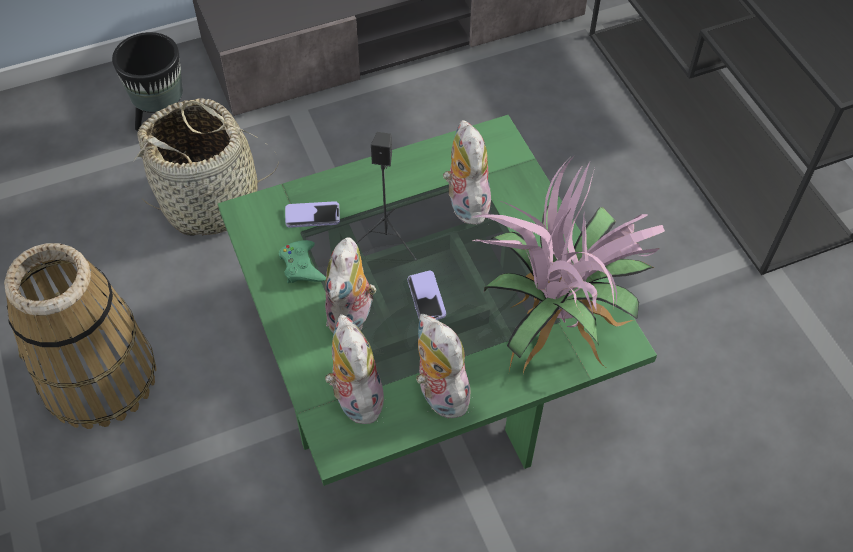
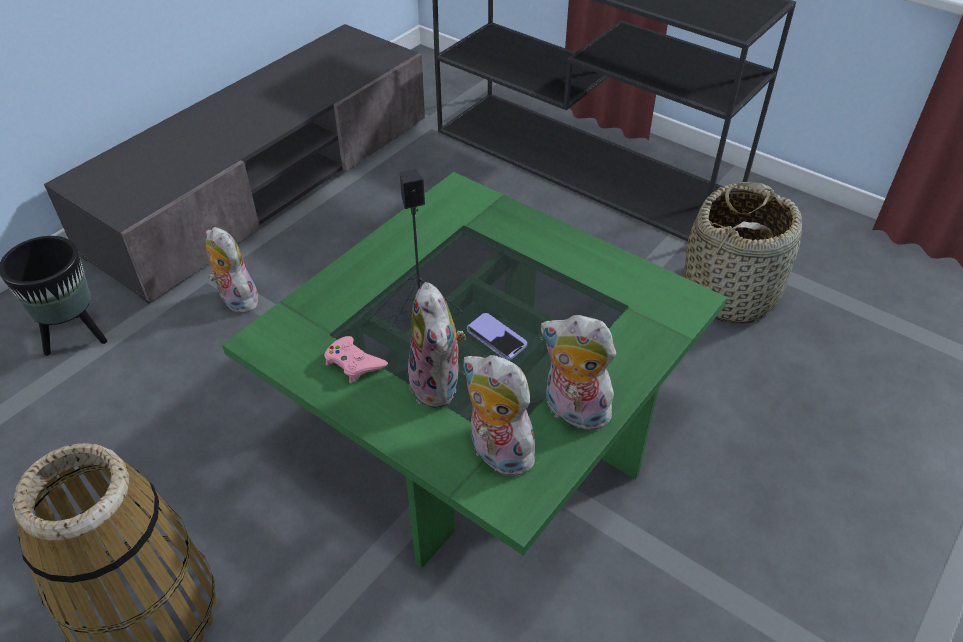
camera: 30 degrees left, 10 degrees down
(211, 201) = (172, 386): basket -> basket (730, 292)
(301, 266) = (354, 363): green game controller -> pink game controller
(312, 216) = (332, 316): phone -> none
(465, 203) = (470, 249): plush toy -> plush toy (235, 300)
(558, 323) = (628, 308): potted plant -> none

